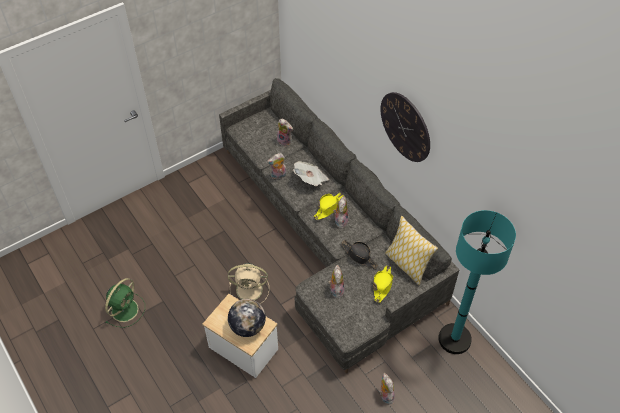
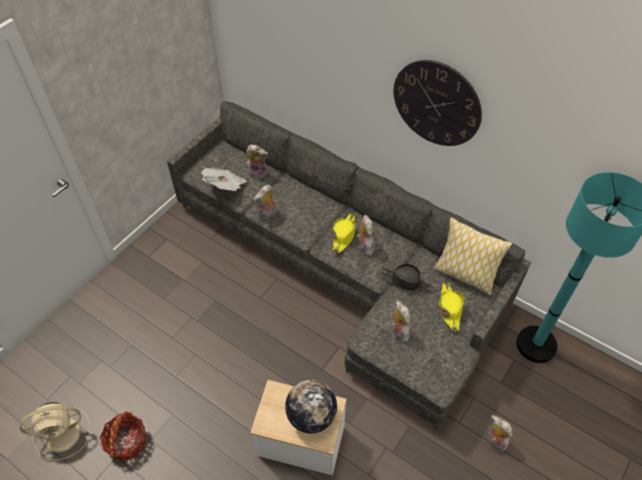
camera: 20 degrees left, 0 degrees up
(125, 309) = (127, 441): green fan -> basket
(250, 290) = (278, 363): beige fan -> beige fan (64, 433)
(311, 179) = (308, 208): newspaper -> newspaper (225, 186)

